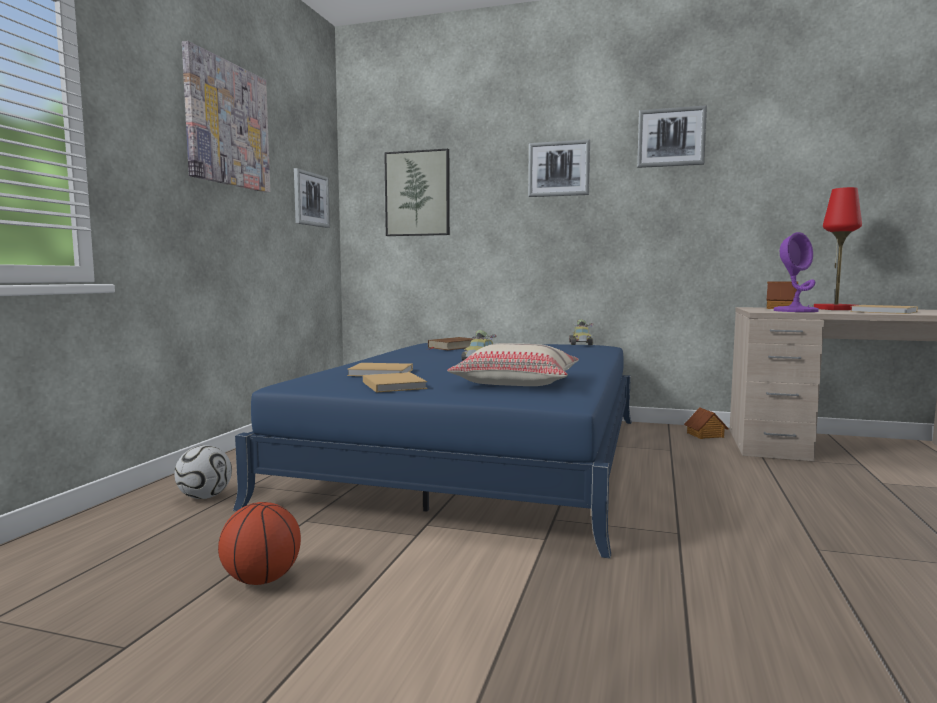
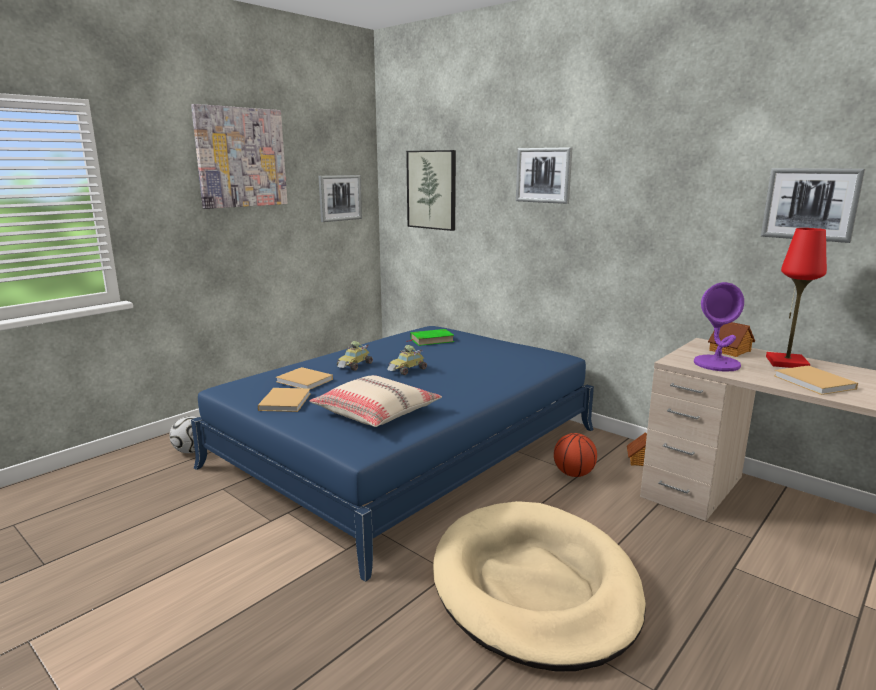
camera: 25 degrees right, 10 degrees up
(261, 580) = (148, 534): basketball -> basketball (573, 474)
(452, 347) = (431, 340): brown book -> green book
(581, 343) = (543, 351): toy car -> toy car (355, 365)
(671, 137) = (649, 148): picture -> picture (810, 204)
(768, 526) = (535, 586): none -> beige dog bed

